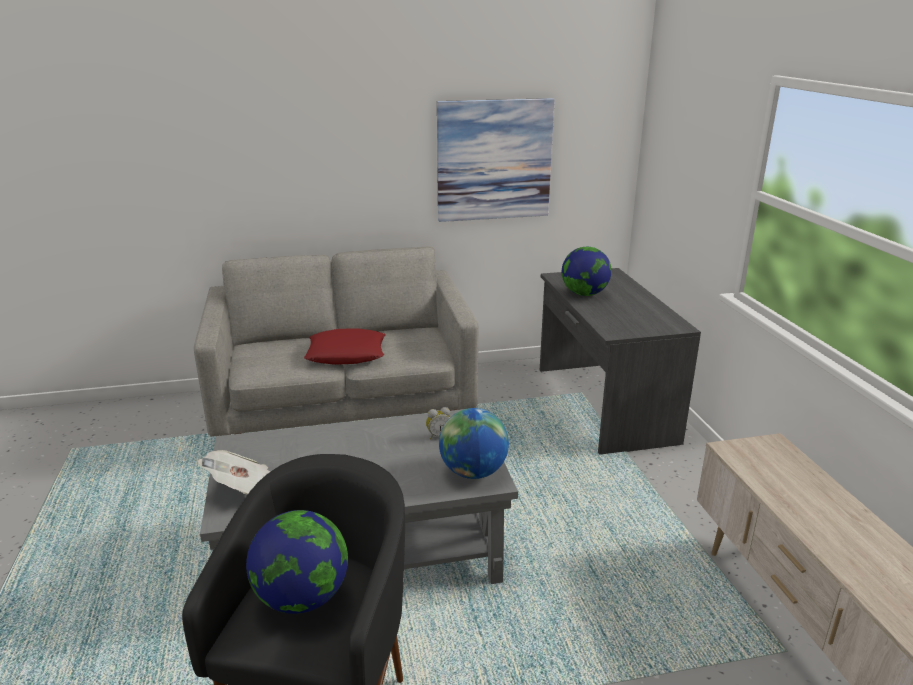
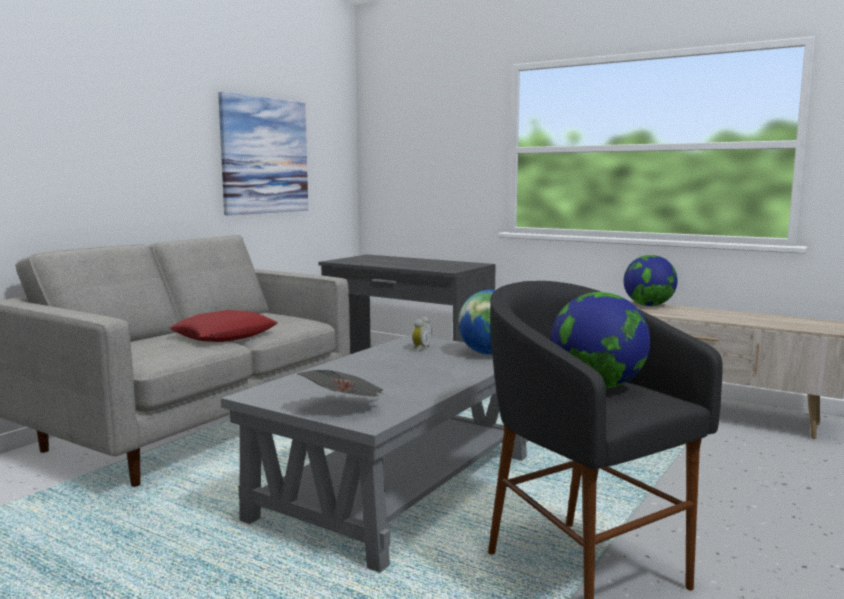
camera: 45 degrees left, 15 degrees down
(584, 294) = (380, 263): globe -> globe (648, 305)

